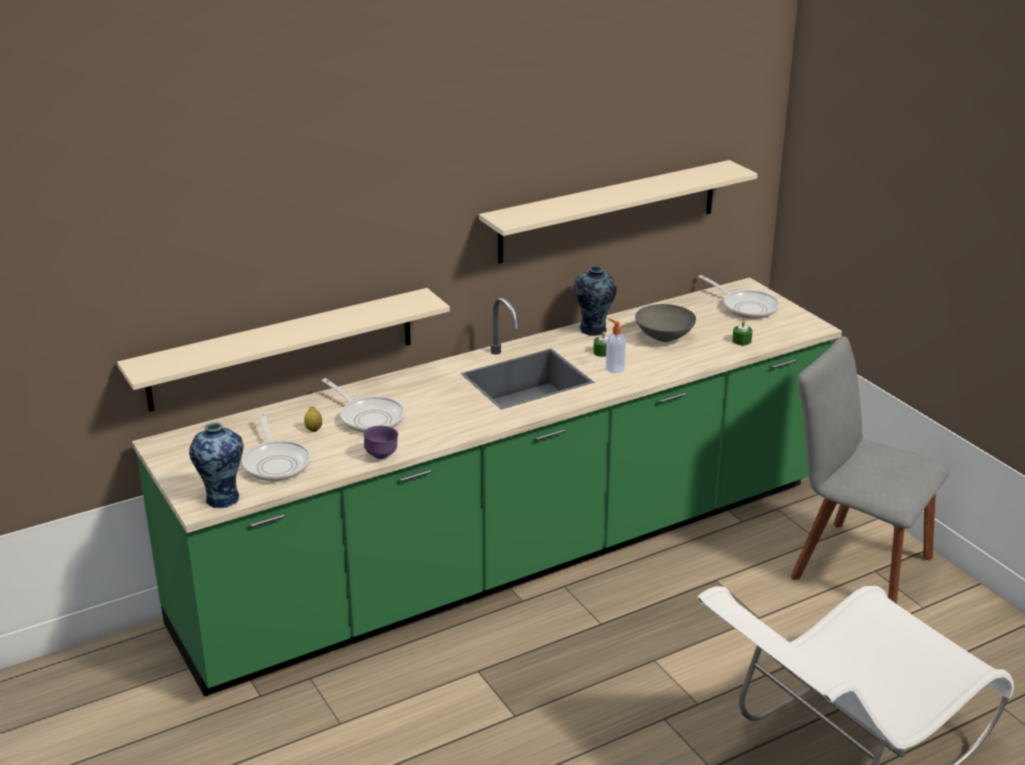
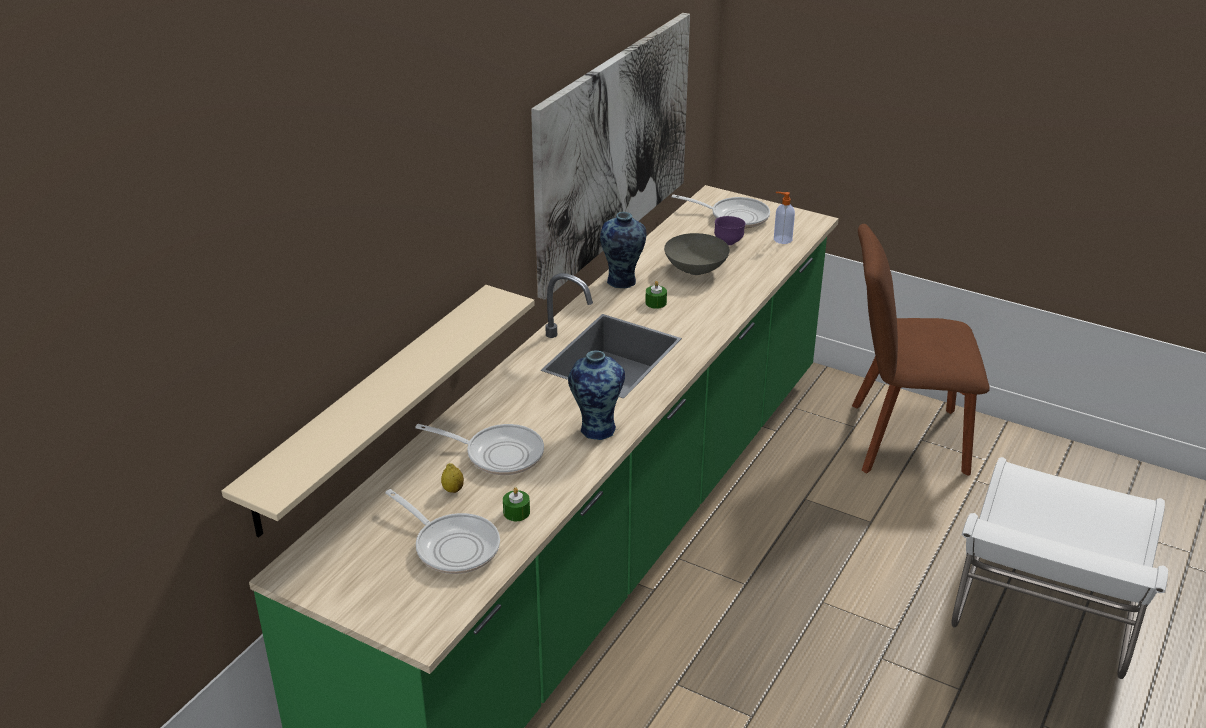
camera: 30 degrees left, 5 degrees up
(222, 498) = (436, 613): vase -> vase (596, 428)
(381, 455) = (559, 494): purple bowl -> purple bowl (728, 242)
(609, 211) = (612, 149): beige shelf -> picture
(614, 368) = (685, 317): soap dispenser -> soap dispenser (782, 239)
(741, 341) = (767, 253): green candle -> green candle (516, 512)
(854, 564) = (901, 439): grey chair -> brown chair

